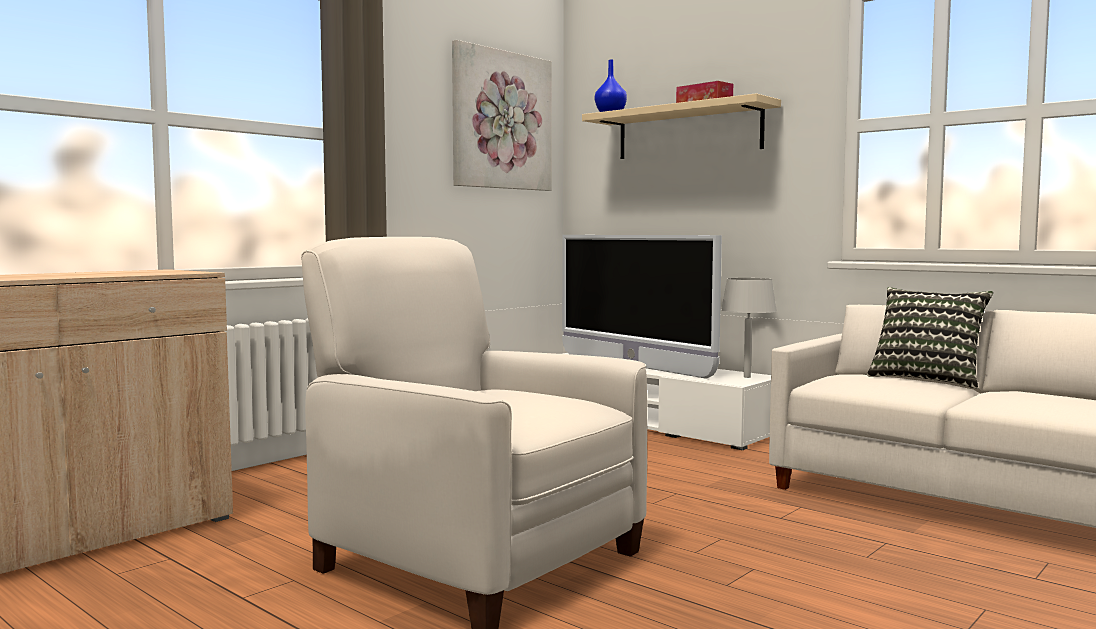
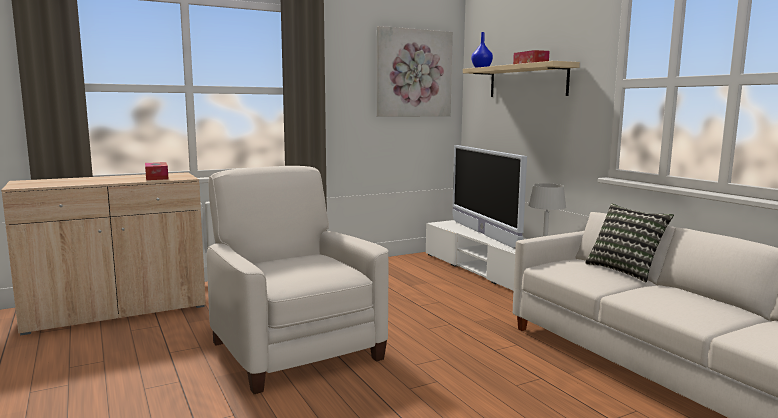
camera: 20 degrees right, 5 degrees up
(131, 272) = (156, 177): none -> tissue box

